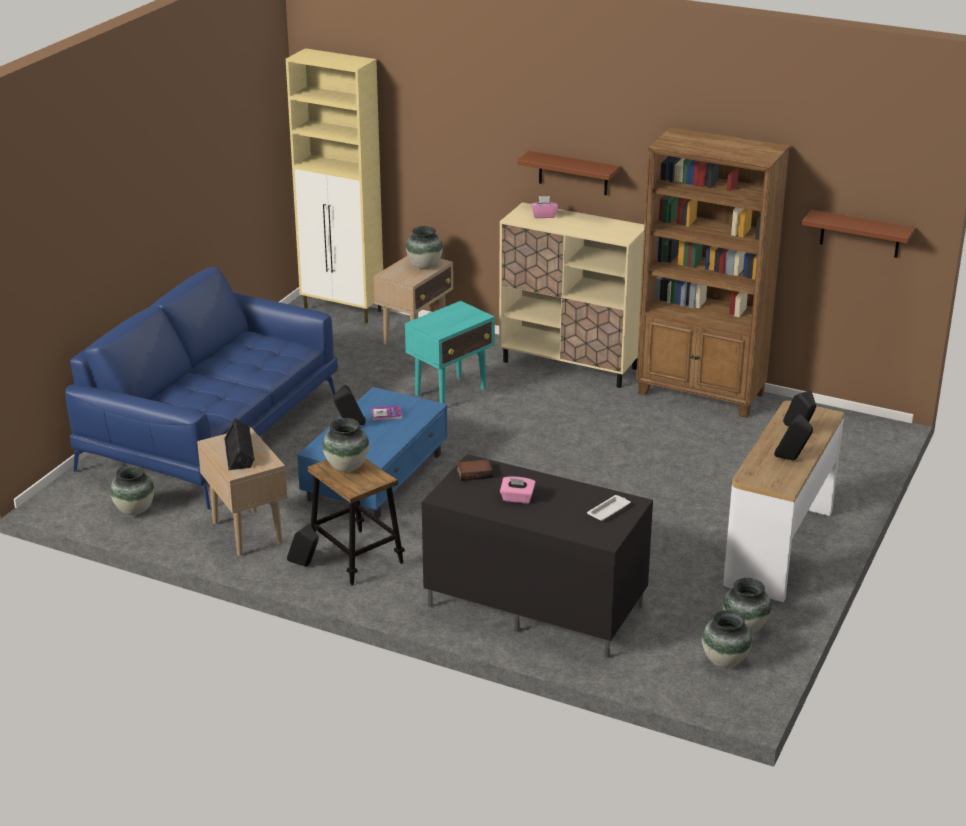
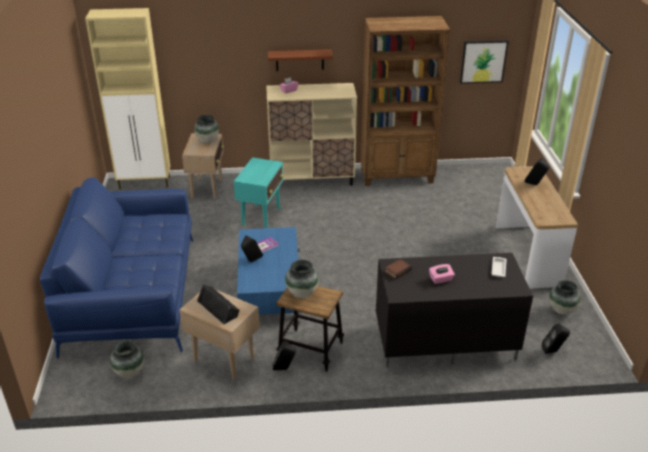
camera: 30 degrees left, 5 degrees up
(725, 661) = (574, 335): vase -> none
(792, 459) = (550, 202): black speaker -> black speaker (553, 351)
(860, 234) = (483, 61): brown shelf -> picture

